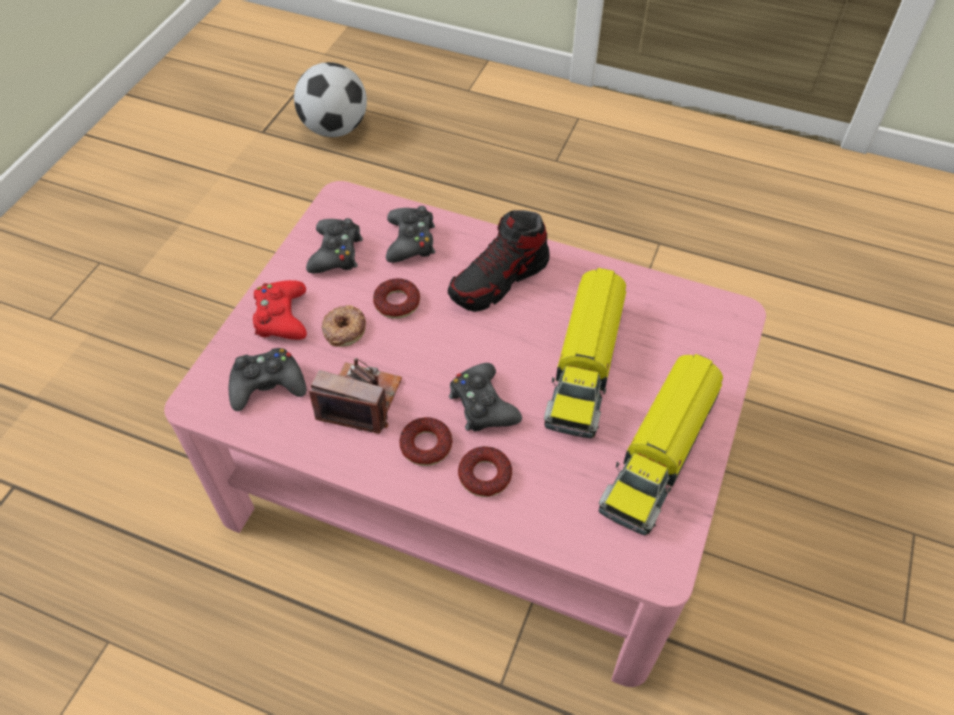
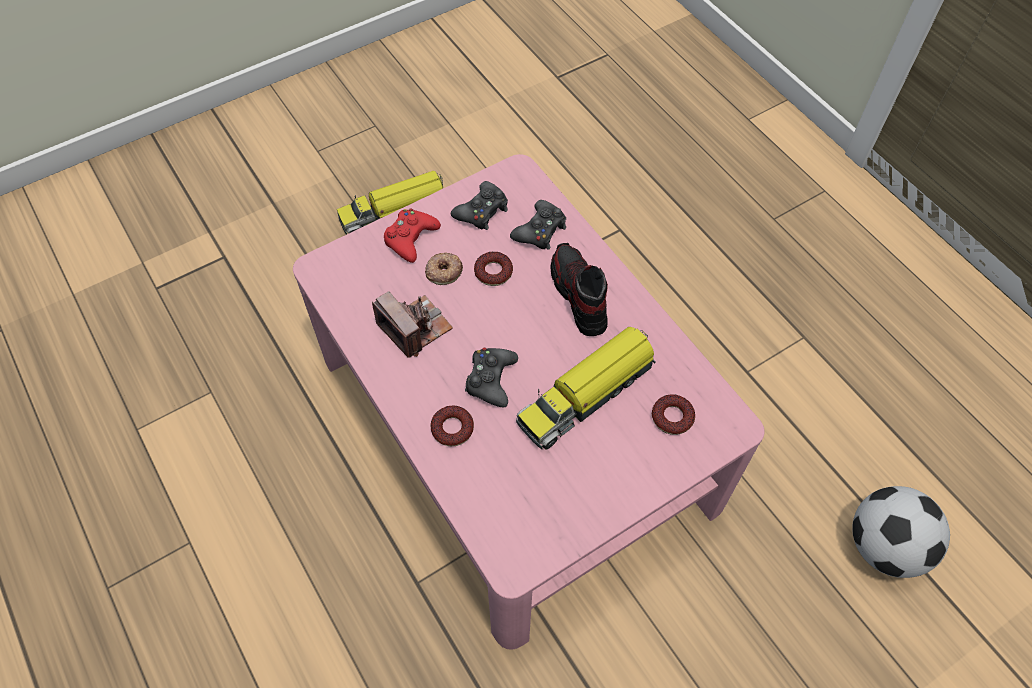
camera: 35 degrees right, 5 degrees up
(267, 385) = (366, 282): black game controller -> none
(335, 129) = (614, 101): football -> football (884, 546)
(426, 445) = (431, 384): donut -> donut (672, 417)
(499, 280) = (578, 296): shoe -> shoe turned 75 degrees clockwise
(660, 451) = (584, 489): toy truck -> toy truck (395, 212)

